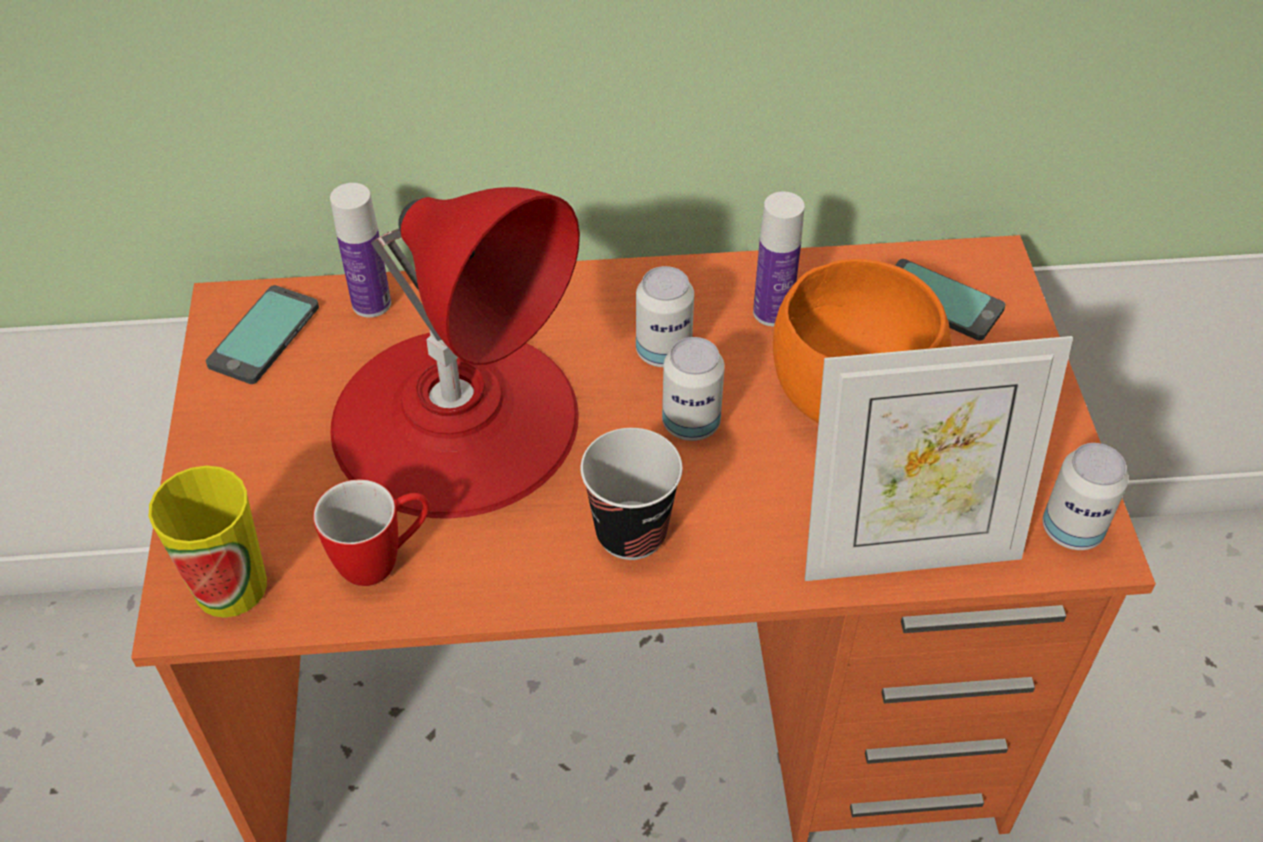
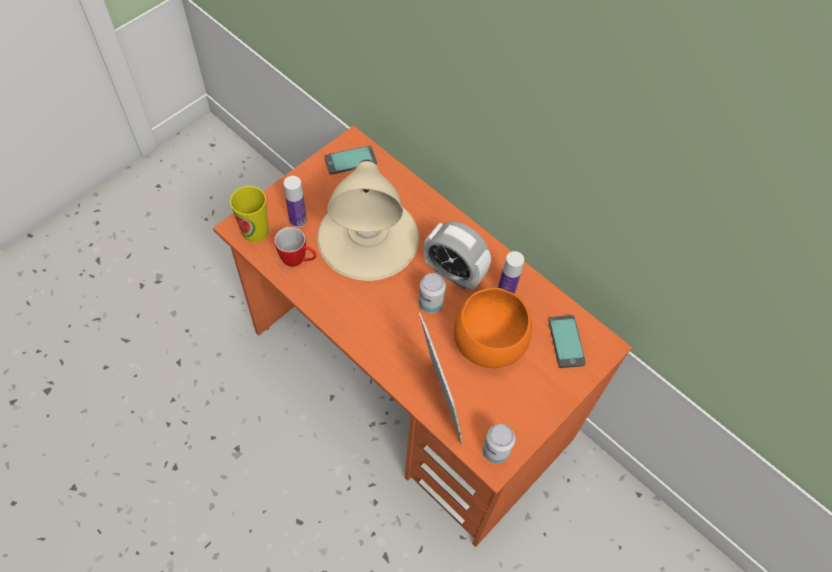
camera: 45 degrees right, 10 degrees up
(371, 303) = (392, 177): bottle -> bottle (298, 220)
(456, 418) = (368, 237): red table lamp -> beige table lamp
(631, 533) = (369, 319): cup -> none
(663, 352) = (454, 273): can -> alarm clock
(908, 550) = (438, 404): picture frame -> picture frame turned 150 degrees counterclockwise

